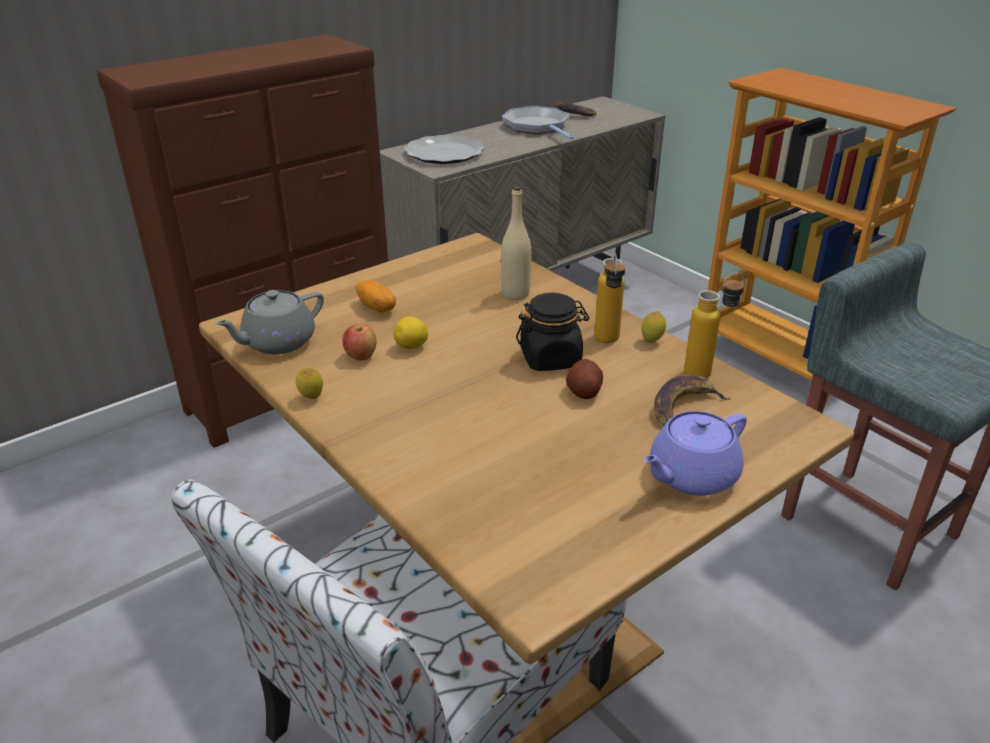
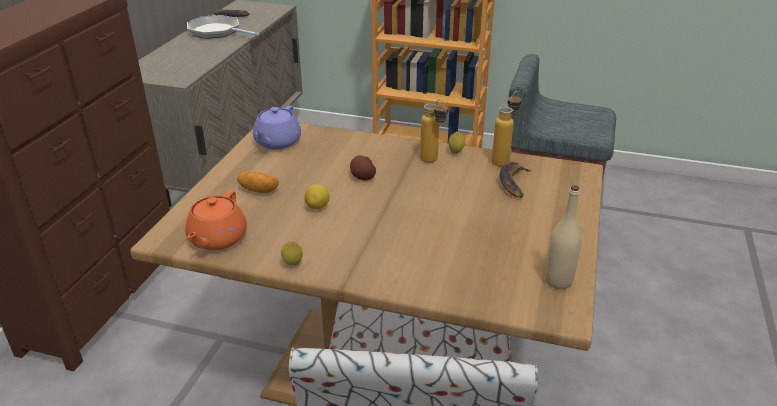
camera: 35 degrees left, 0 degrees up
(277, 342) = (217, 239): grey teapot -> orange teapot
(361, 356) = (291, 226): apple -> none
(444, 153) = (169, 67): plate -> none
(515, 294) = (342, 151): beige bottle -> beige bottle (558, 281)
(551, 358) = (412, 182): black jar -> none
(583, 392) = (454, 195): potato -> potato (362, 177)
(691, 476) = (560, 218): purple teapot -> purple teapot (277, 142)

